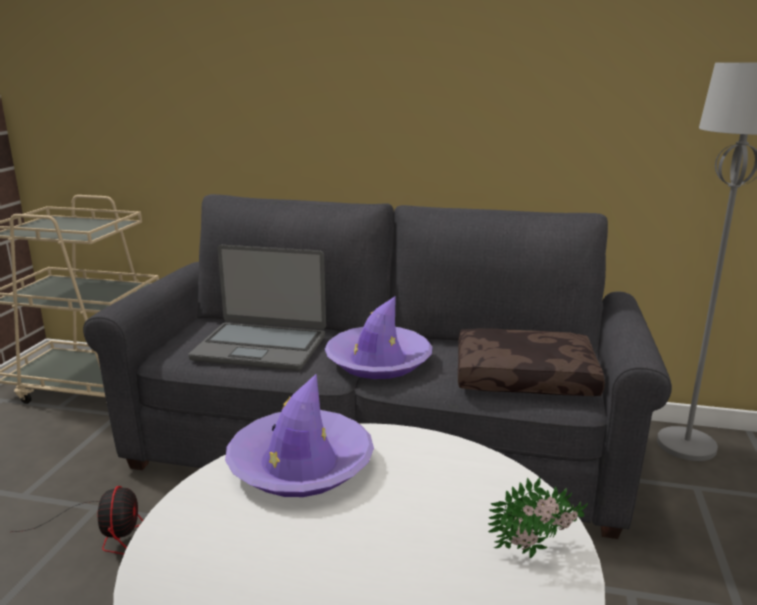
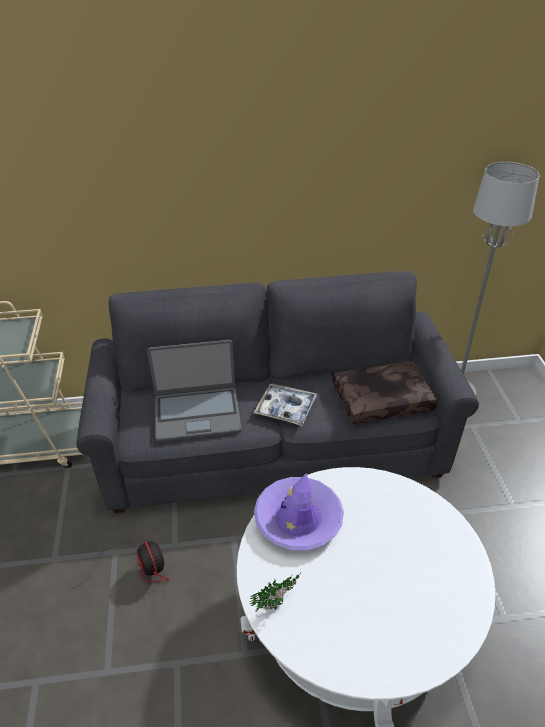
camera: 20 degrees left, 20 degrees up
(378, 361) = (286, 409): purple hat -> tray
(537, 551) = (449, 541): potted plant -> potted plant (277, 603)

